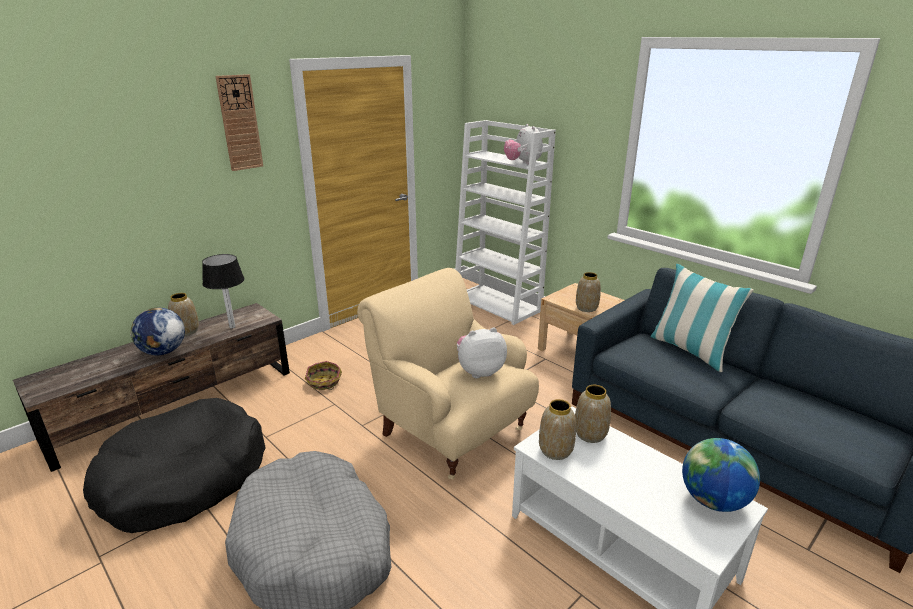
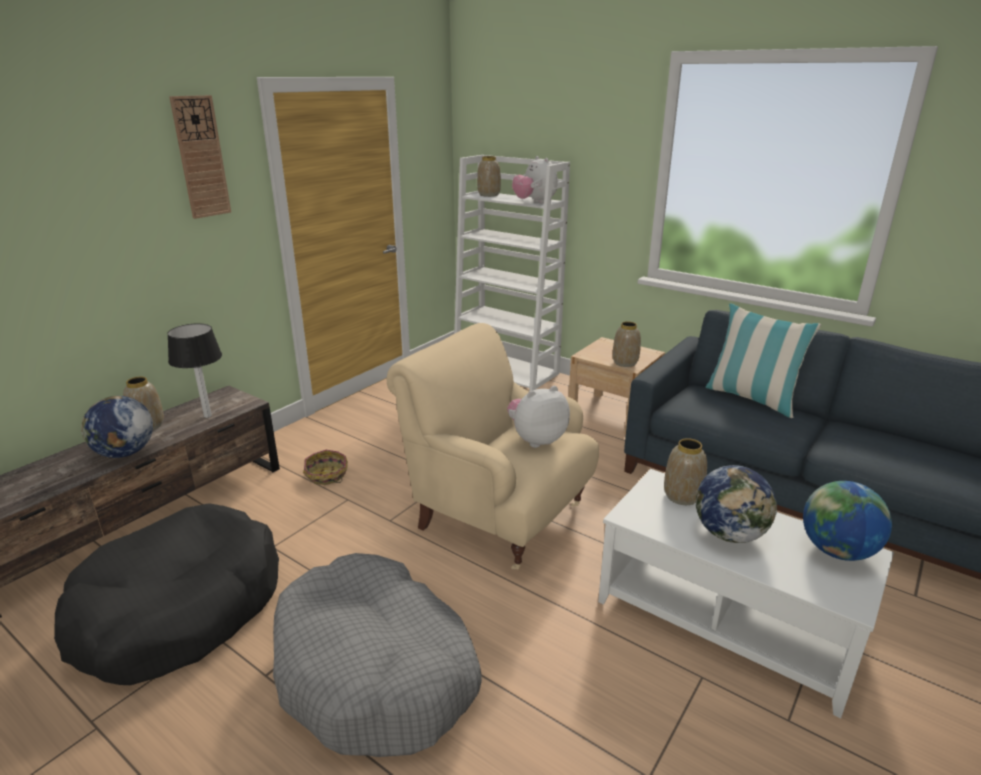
camera: 10 degrees left, 0 degrees up
(555, 451) = (651, 518): vase -> vase (488, 195)
(620, 473) = (730, 534): none -> globe

